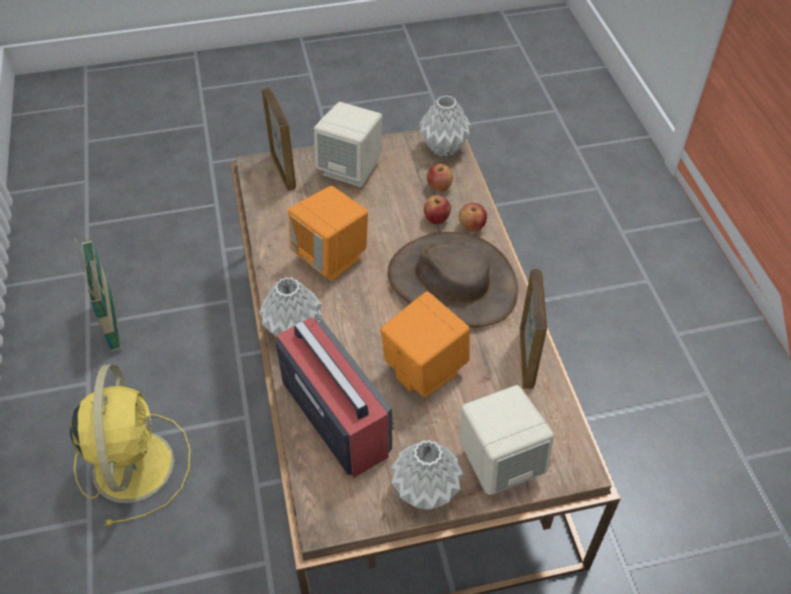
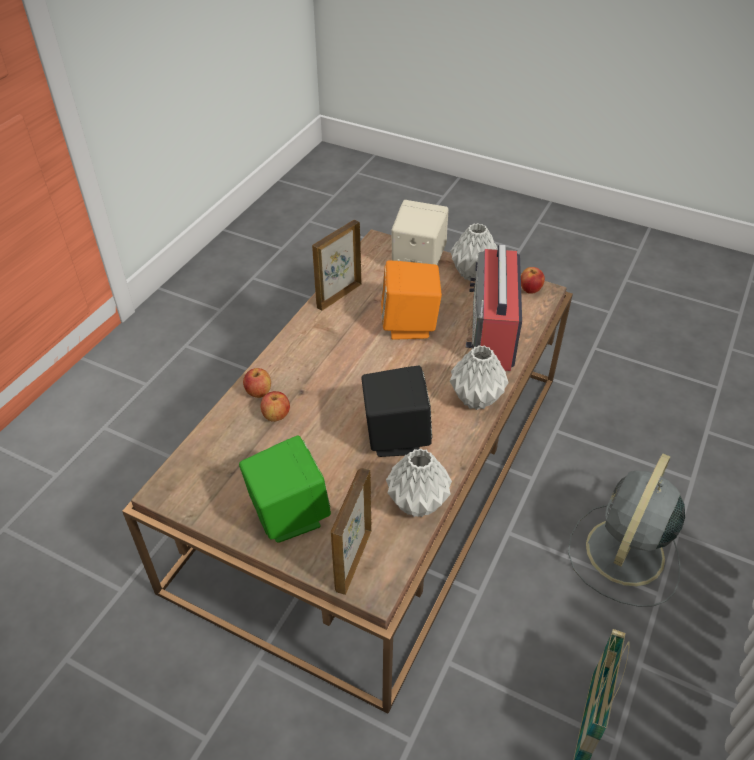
camera: 140 degrees left, 5 degrees down
(133, 462) = (623, 555): yellow fan -> grey fan
(331, 258) = (395, 437): orange speaker -> black speaker
(351, 169) = (288, 515): beige speaker -> green speaker
(439, 187) = (238, 442): apple -> apple (530, 290)
(443, 148) = (182, 479): grey vase -> grey vase (418, 503)
(452, 282) = (325, 363): brown hat -> none

